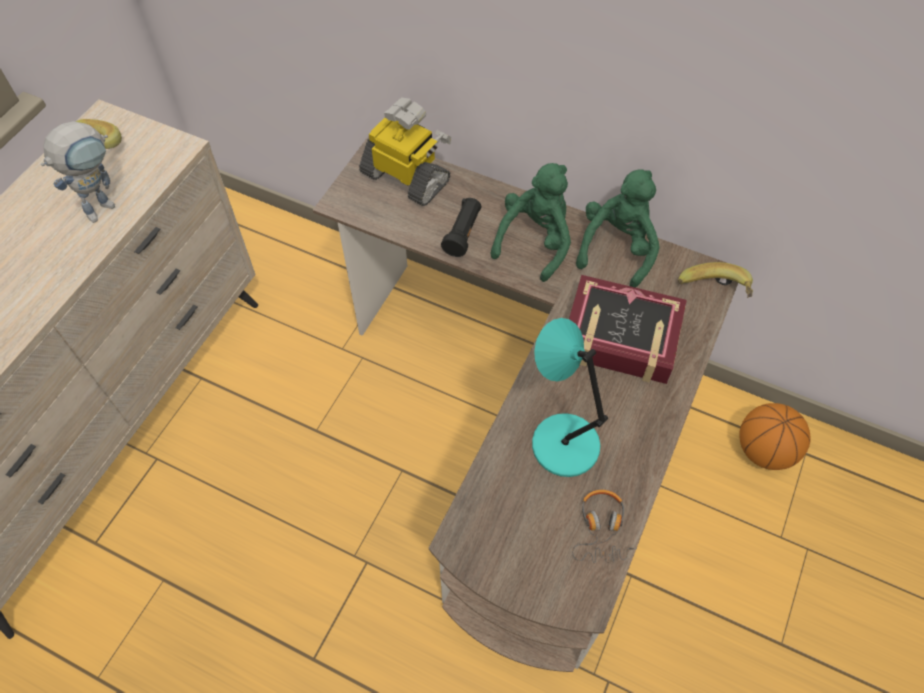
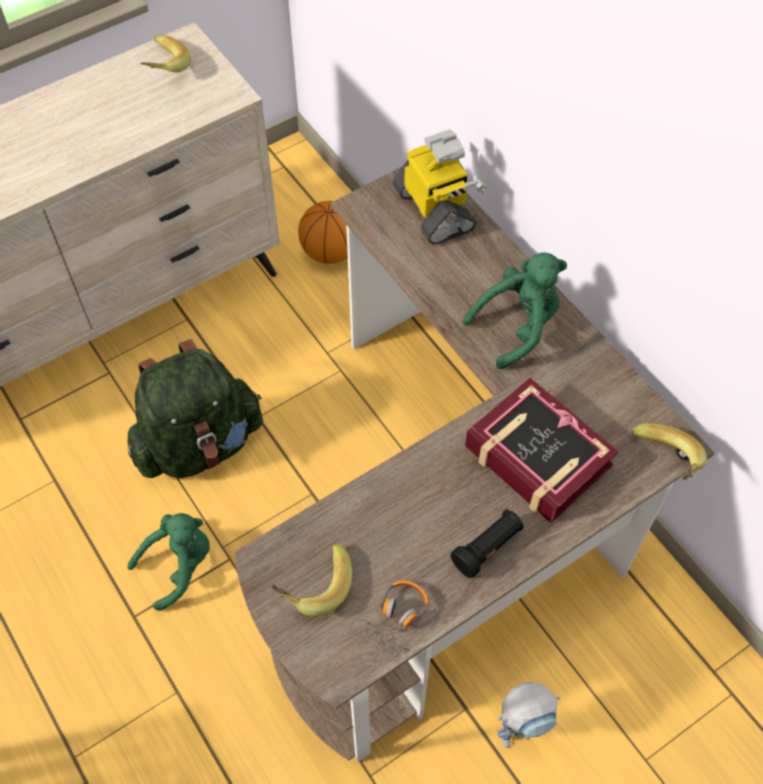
camera: 30 degrees right, 0 degrees up
(105, 204) = (142, 120): toy robot -> toy robot (520, 730)
(279, 478) = (200, 443): none -> green backpack
(463, 233) = (453, 287): black flashlight -> black flashlight (487, 548)
(516, 538) = (313, 585): none -> banana
(561, 443) = (412, 524): turquoise table lamp -> none
(617, 248) = (595, 370): green plush toy -> green plush toy (179, 565)
(764, 450) = (688, 666): basketball -> basketball (330, 252)

